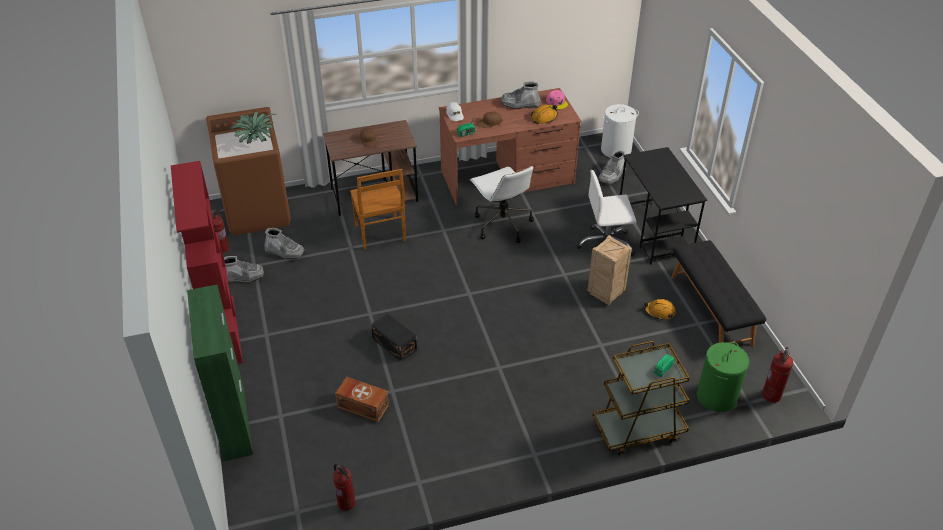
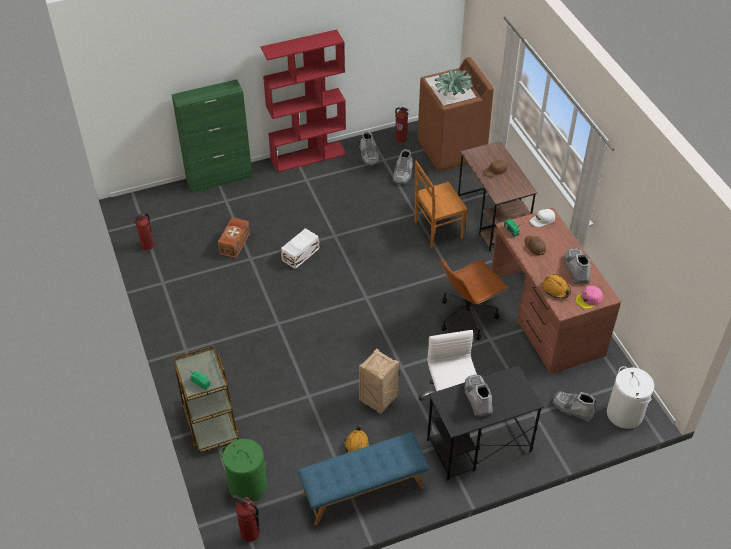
camera: 85 degrees right, 5 degrees up
(394, 345) = (300, 254): black storage box -> white storage box
(502, 224) = (467, 316): white office chair -> brown office chair
(662, 180) = (477, 398): none -> grey boot
(711, 310) = (363, 491): black bench -> blue bench

